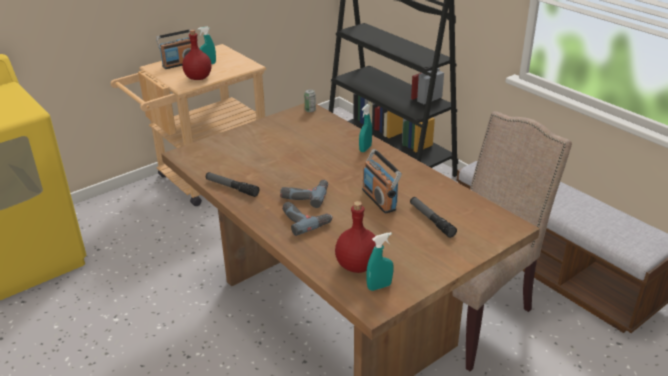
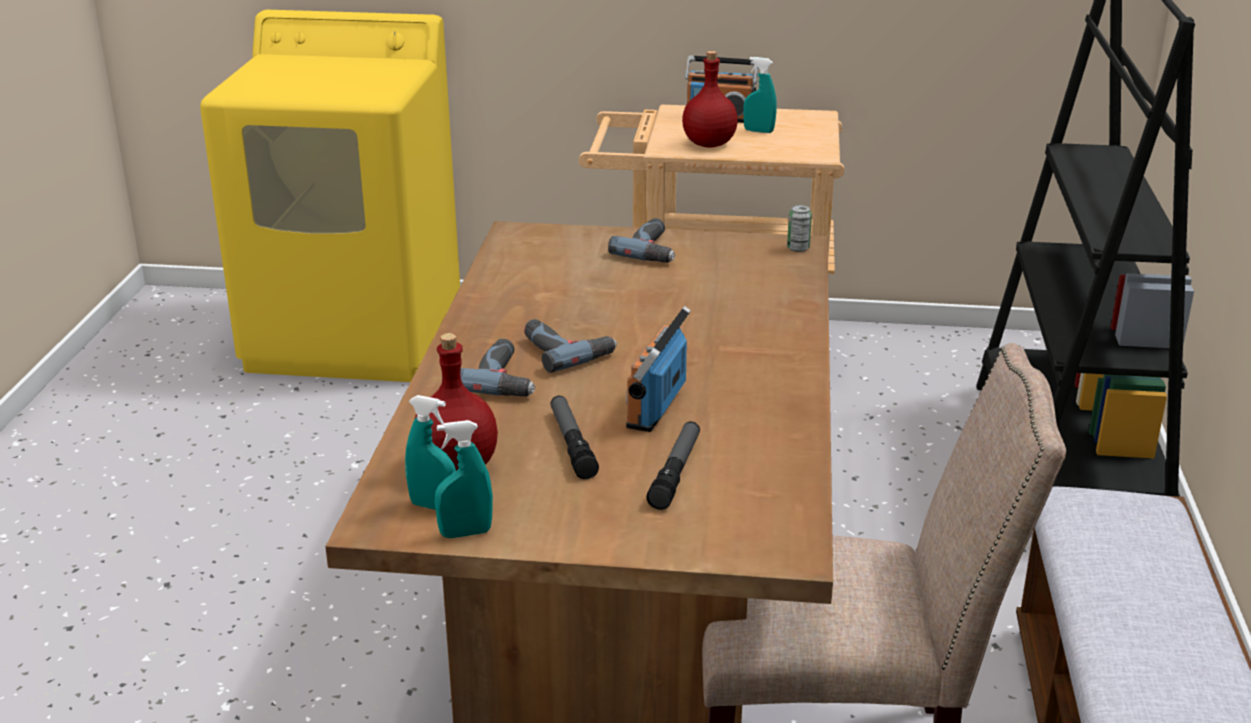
camera: 45 degrees right, 5 degrees down
(232, 188) = (495, 297): flashlight -> flashlight (572, 444)
(257, 135) = (654, 249): none -> power drill
(365, 149) = (775, 334): turquoise spray bottle -> turquoise spray bottle (465, 533)

